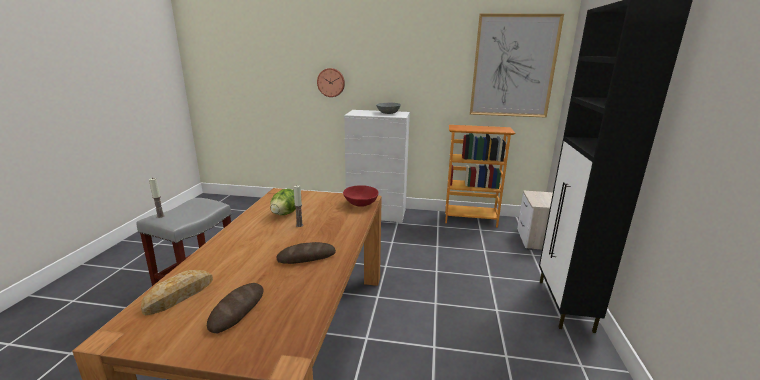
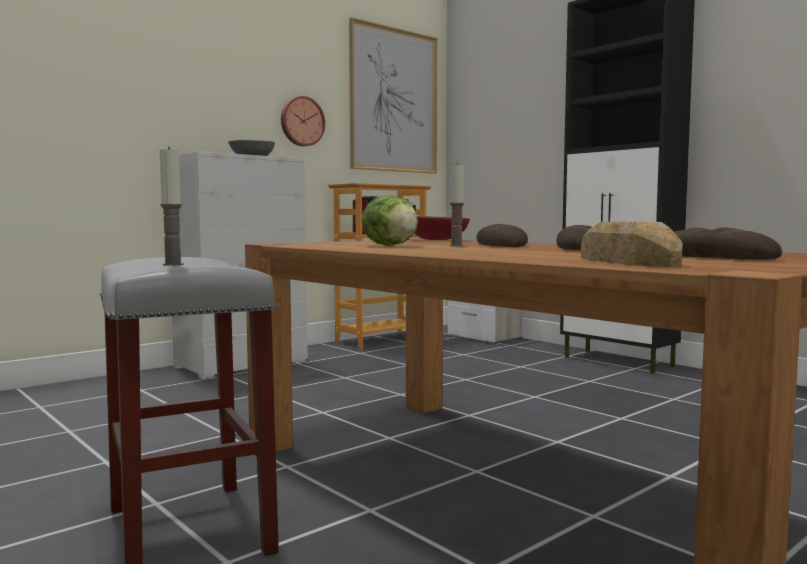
camera: 50 degrees left, 15 degrees down
(318, 232) = (501, 245): none -> bread
(331, 82) = (113, 99): wall clock -> wall clock (301, 121)

